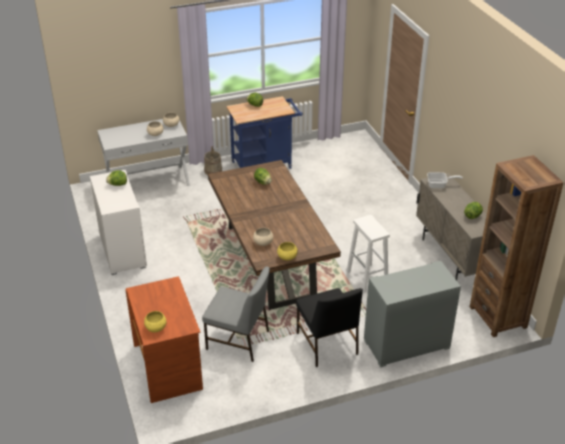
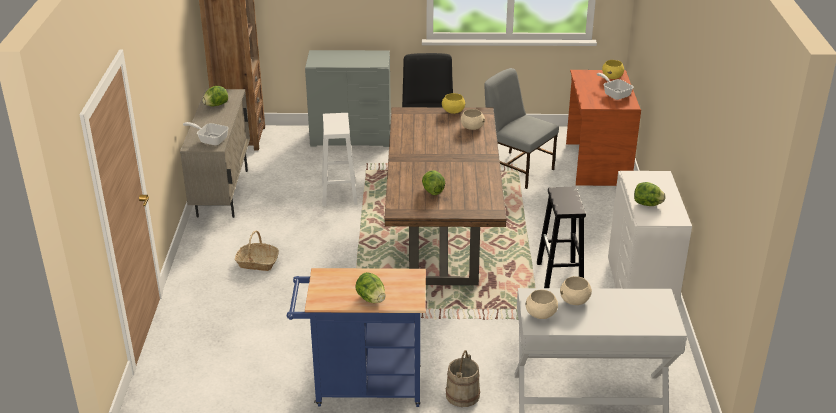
camera: 160 degrees left, 5 degrees down
(150, 302) = (614, 94): none -> frying pan
(177, 246) = (560, 276): none -> black stool
(375, 212) = (257, 263): none -> basket

